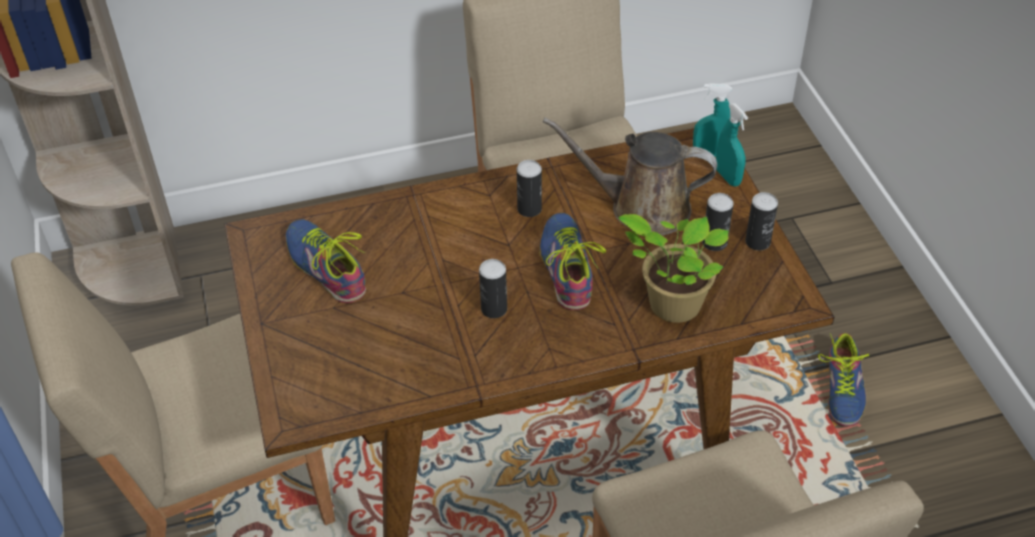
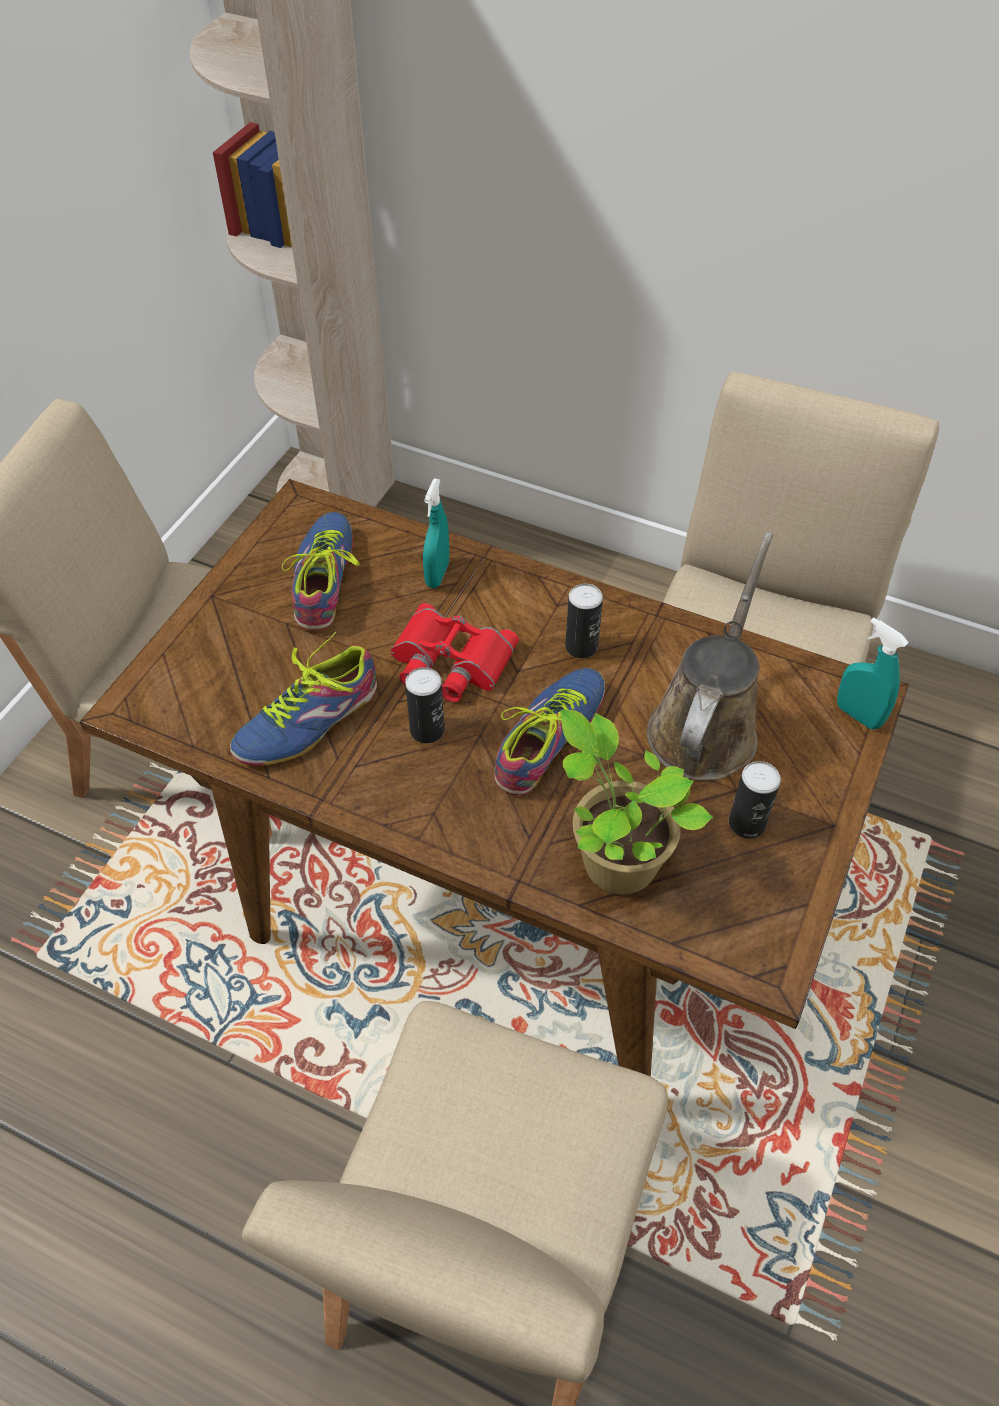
camera: 40 degrees right, 5 degrees up
(463, 265) = (449, 662): none -> red binoculars
(642, 208) = (705, 725): brown watering can -> brown watering can turned 60 degrees clockwise
(728, 177) = (849, 756): turquoise spray bottle -> turquoise spray bottle (437, 574)
(757, 242) = (801, 859): can -> none
(843, 389) = (902, 1105): shoe -> shoe (309, 721)

